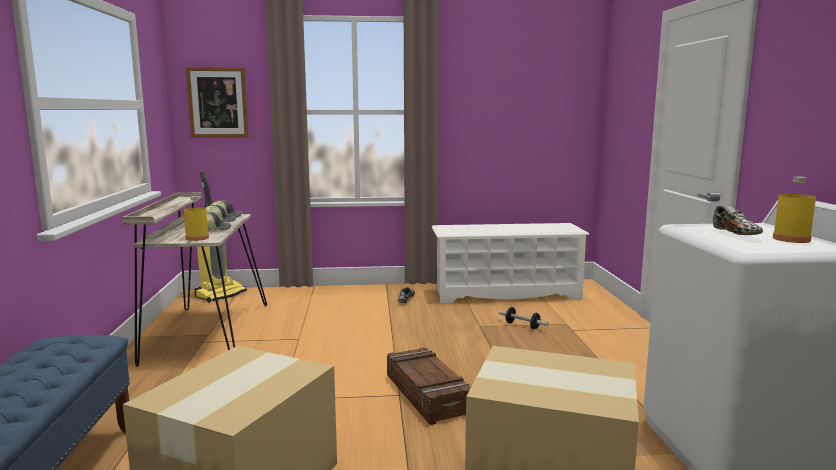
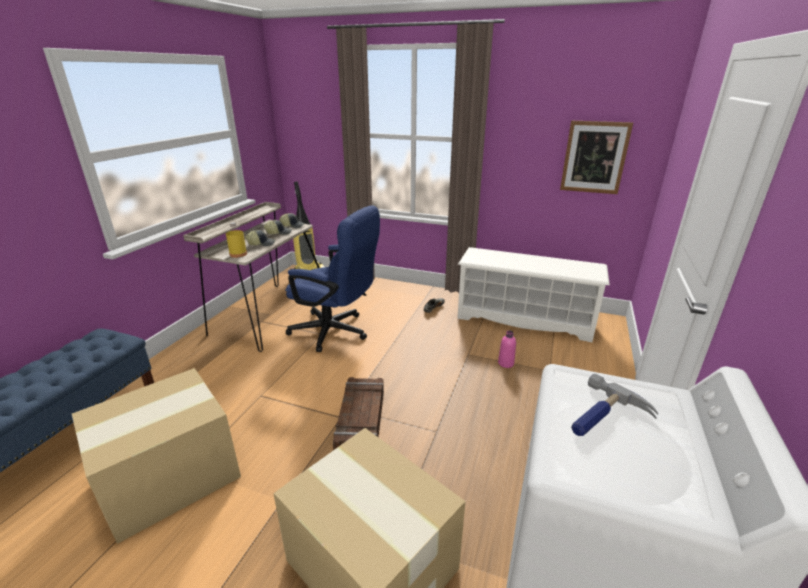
camera: 25 degrees right, 15 degrees up
(217, 102) = (307, 124): picture -> picture (594, 157)
(314, 334) = (336, 332): none -> blue office chair
(522, 326) = (506, 363): dumbbell -> pink bottle
(736, 234) = (603, 417): shoe -> hammer
(791, 239) = (664, 454): yellow bottle -> none

